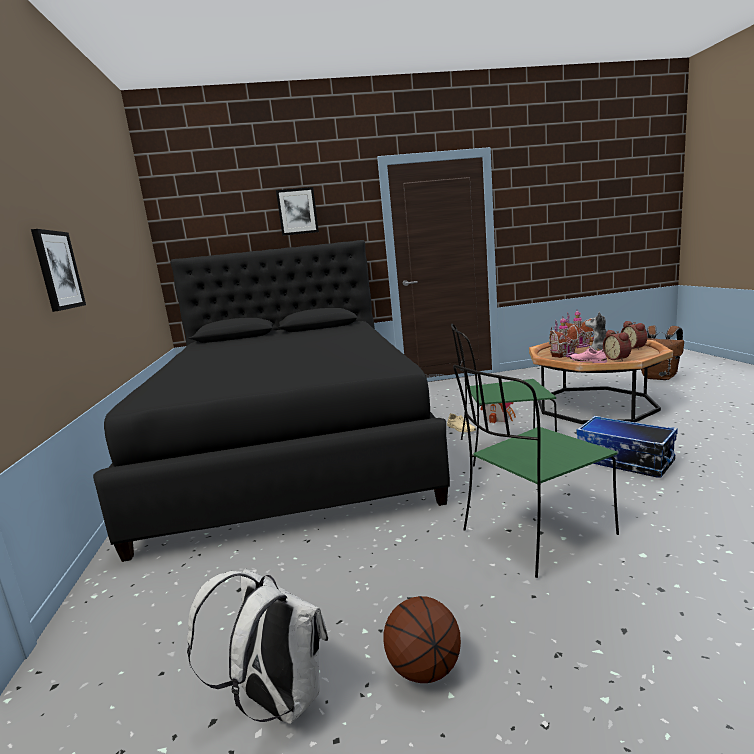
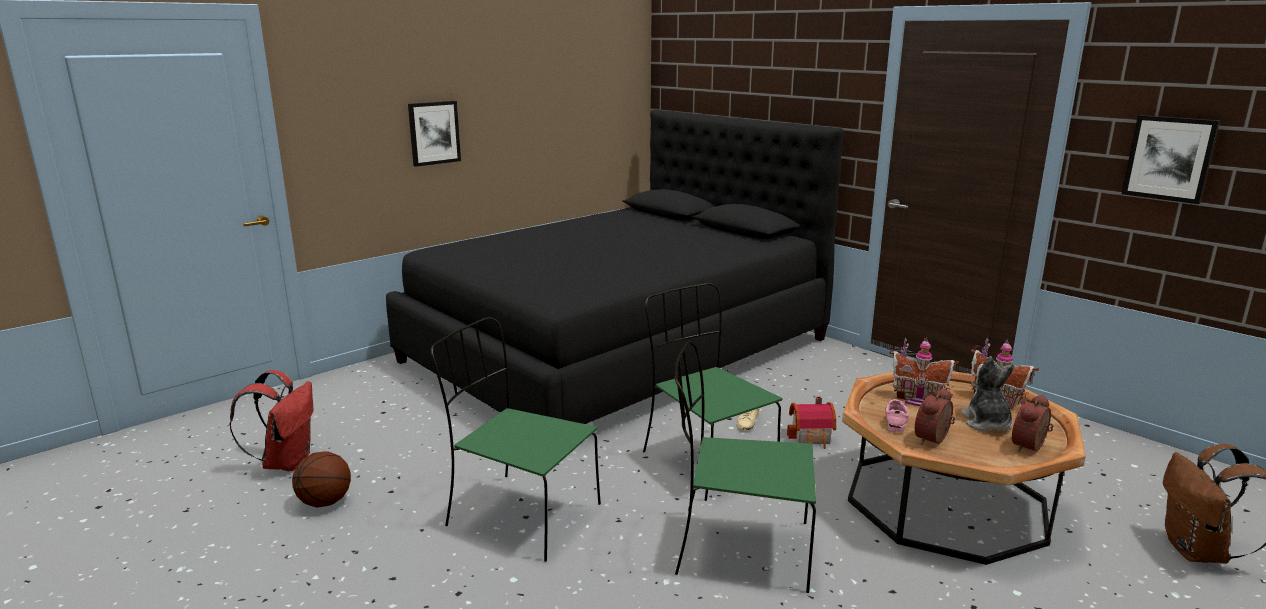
camera: 55 degrees right, 5 degrees up
(276, 700) = (286, 462): white backpack -> red backpack
(297, 211) = (782, 73): picture -> picture (1169, 158)
(624, 461) = (739, 548): storage box -> green chair

